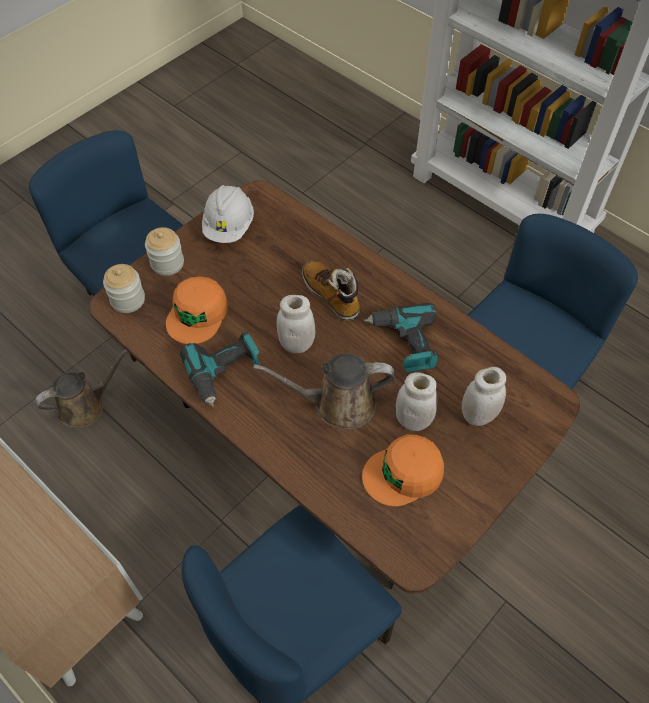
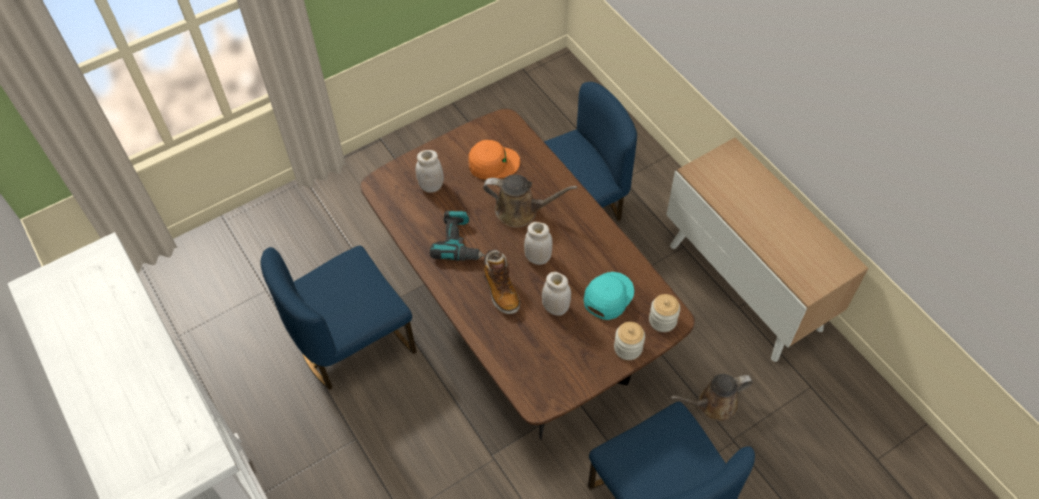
camera: 165 degrees left, 0 degrees up
(198, 314) = (608, 296): orange cap -> turquoise cap
(225, 372) = (594, 247): power drill -> none
(229, 226) = (570, 374): white hard hat -> none
(413, 420) = (474, 191): white jar -> white jar (555, 307)

